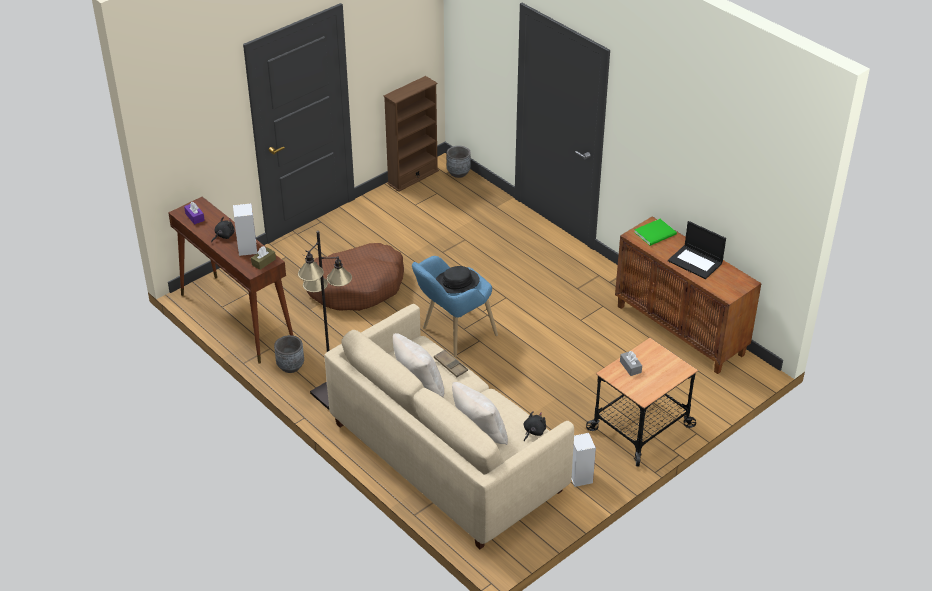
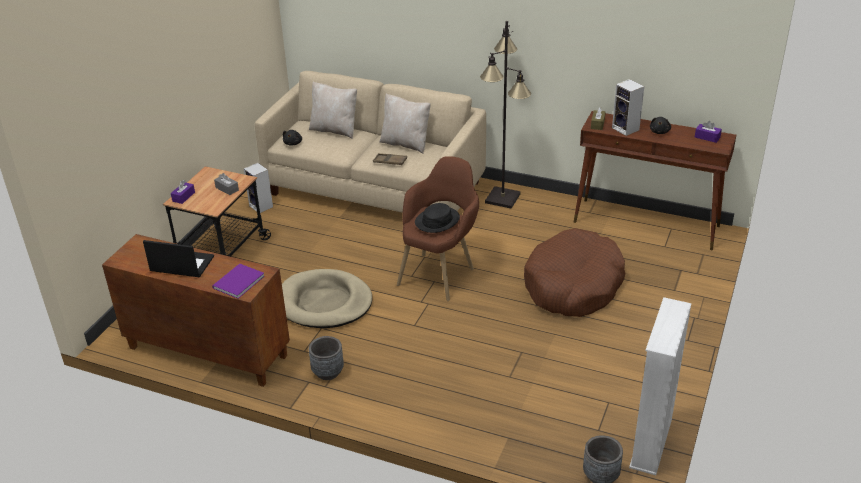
camera: 155 degrees right, 5 degrees down
(290, 366) = (557, 206): grey planter -> grey planter (328, 372)
(413, 177) = (651, 443): brown bookcase -> white bookcase
(452, 336) = (440, 271): blue armchair -> brown armchair
(567, 341) = (324, 302): none -> beige dog bed
(656, 233) = (237, 282): green book -> purple book
(675, 371) = (183, 197): none -> purple tissue box

